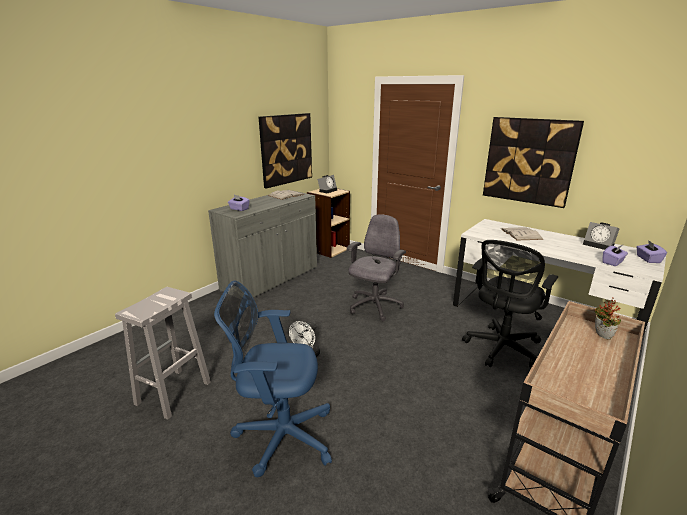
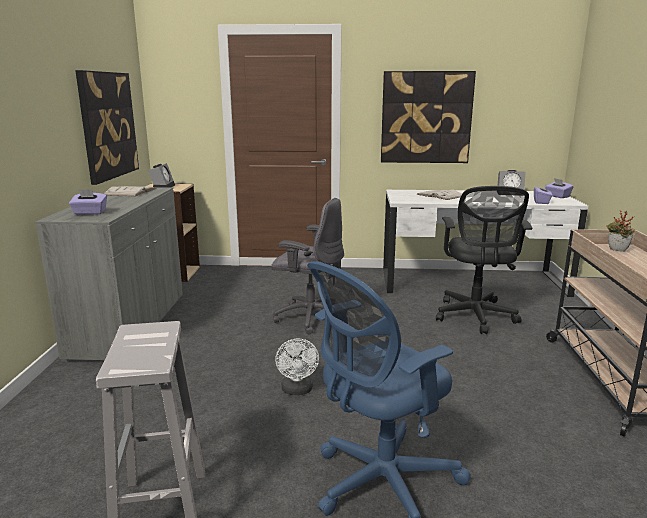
camera: 35 degrees left, 5 degrees down
(374, 307) = (310, 317): grey office chair -> grey office chair turned 120 degrees clockwise

